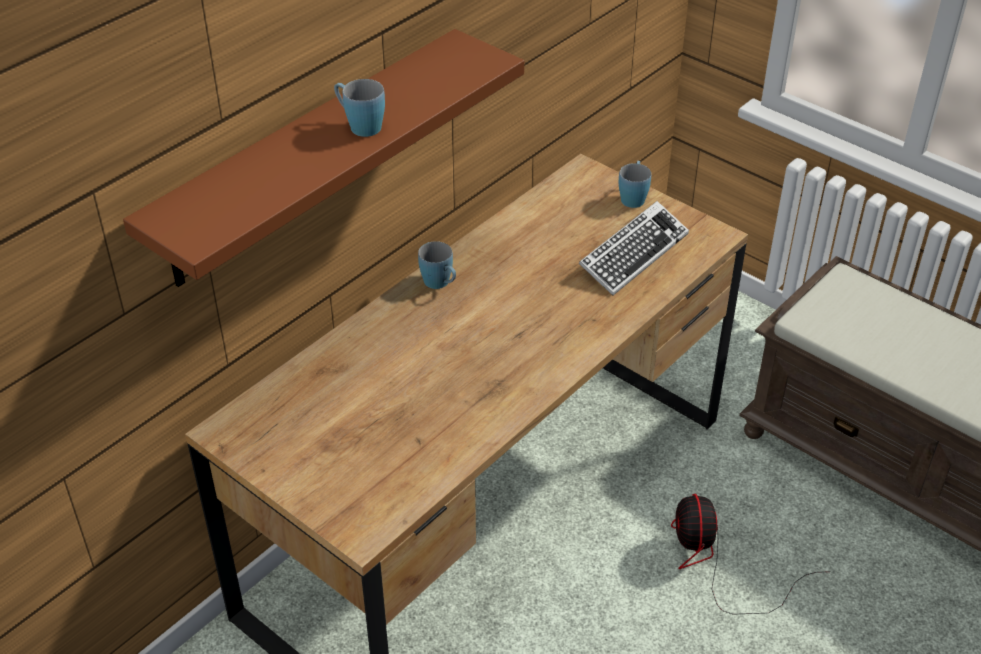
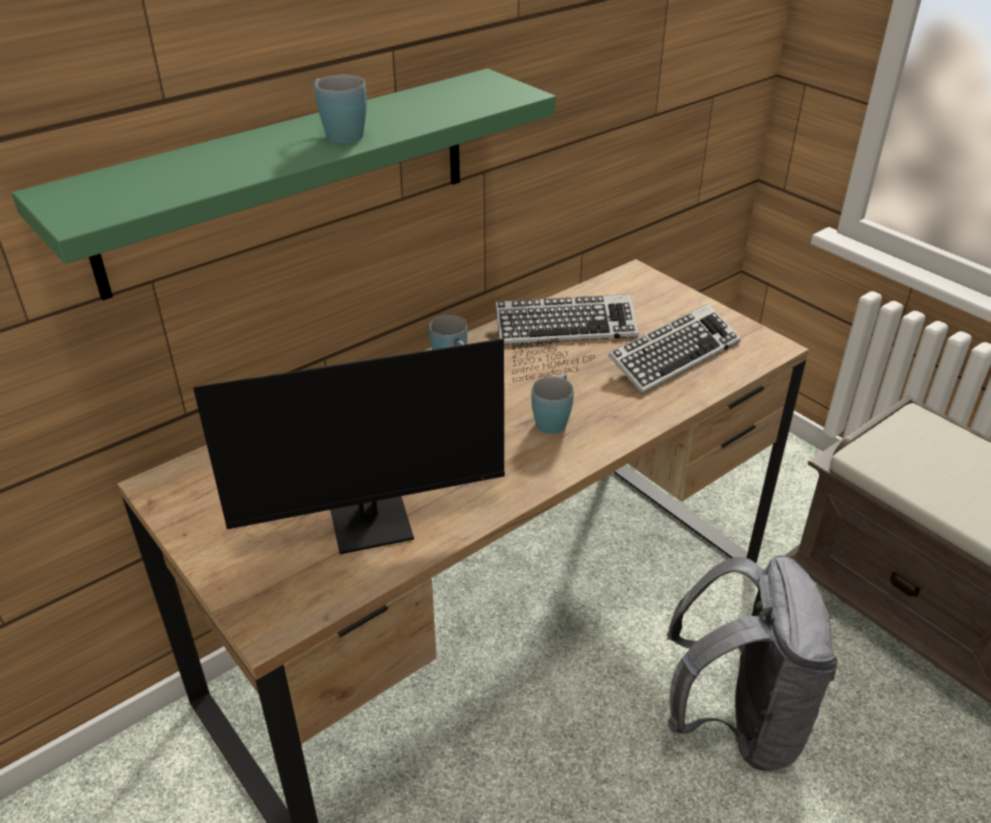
camera: 10 degrees right, 5 degrees down
(309, 157) = (290, 179): brown shelf -> green shelf
(426, 437) = (385, 521): none -> monitor
(532, 236) = (565, 327): none -> keyboard
(633, 196) = (684, 302): blue mug -> blue mug (553, 419)
(716, 564) = (738, 722): fan -> grey backpack

